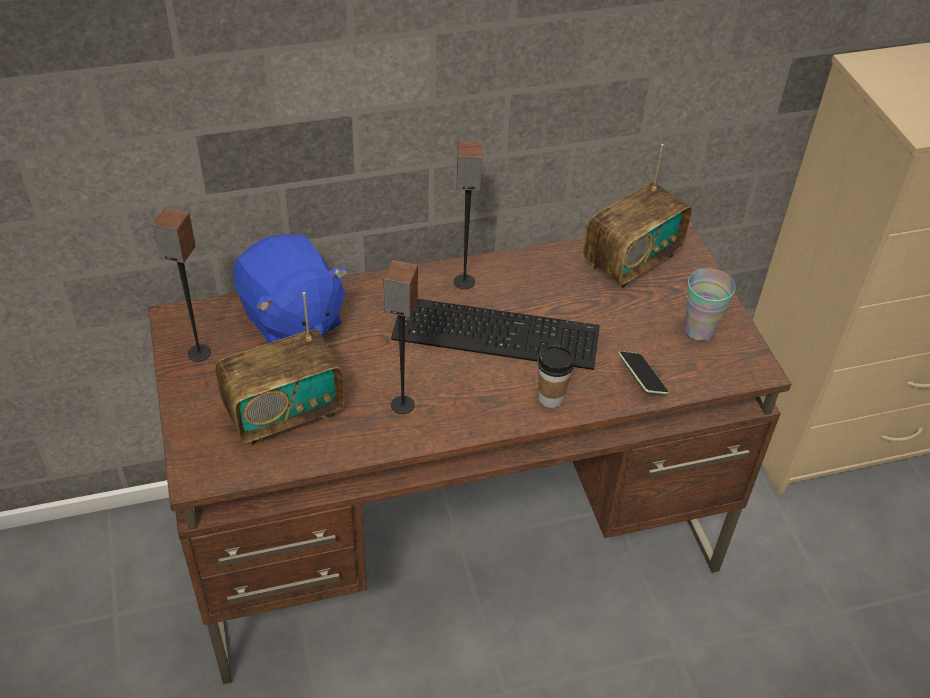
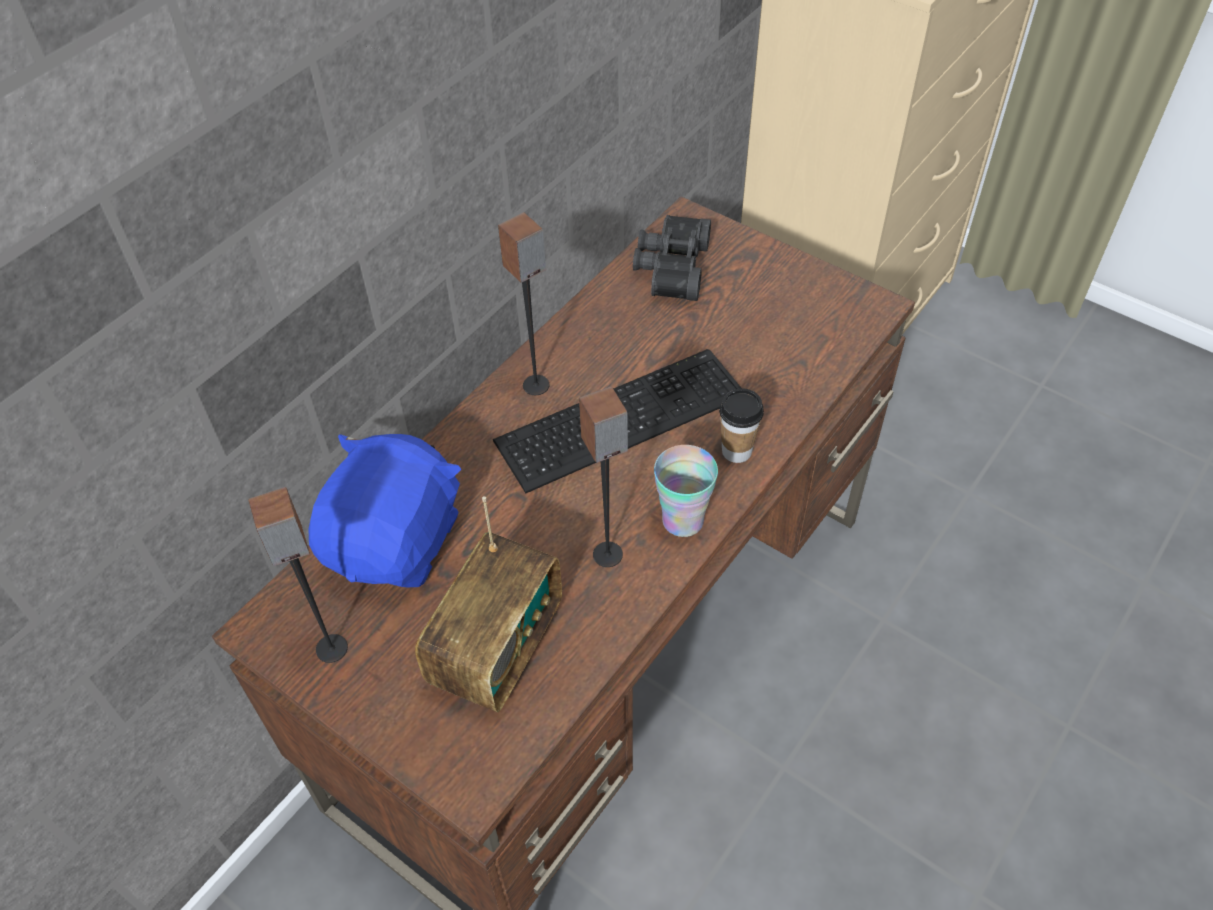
camera: 35 degrees left, 5 degrees up
(291, 319) = (397, 541): blue plush toy -> blue plush toy turned 90 degrees counterclockwise
(631, 261) = (670, 267): radio -> black binoculars
(641, 378) = (794, 378): phone -> none
(699, 330) = (794, 299): cup -> cup (683, 520)

